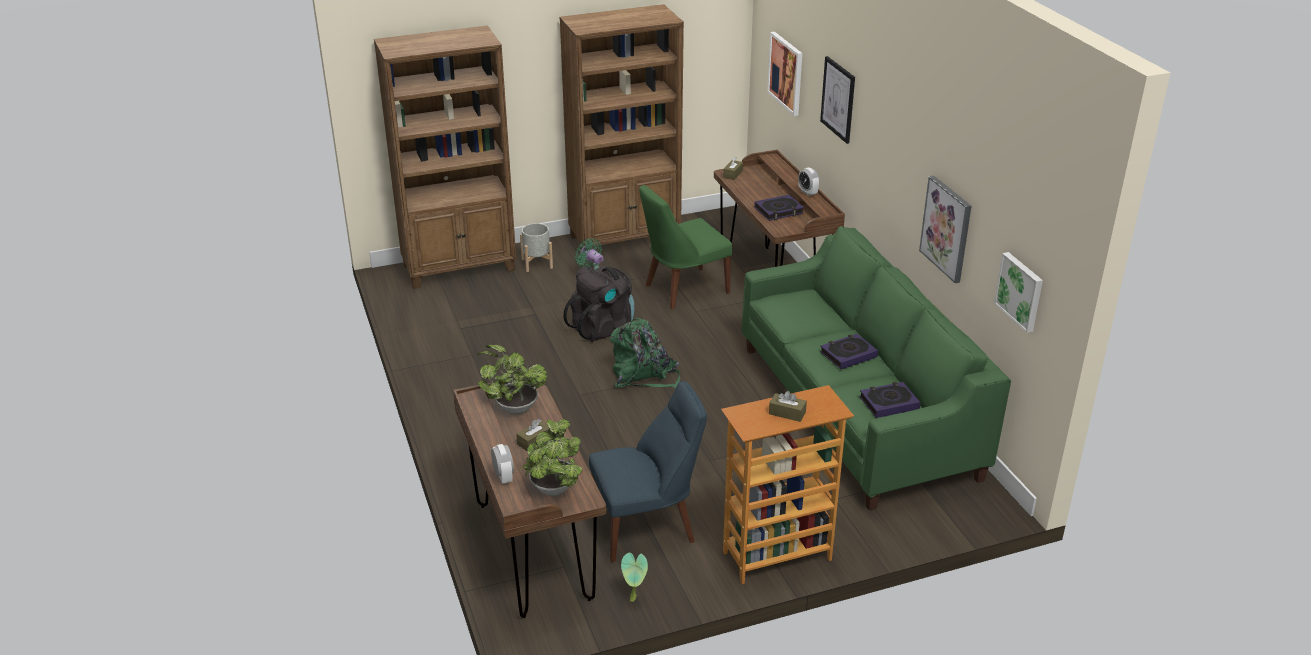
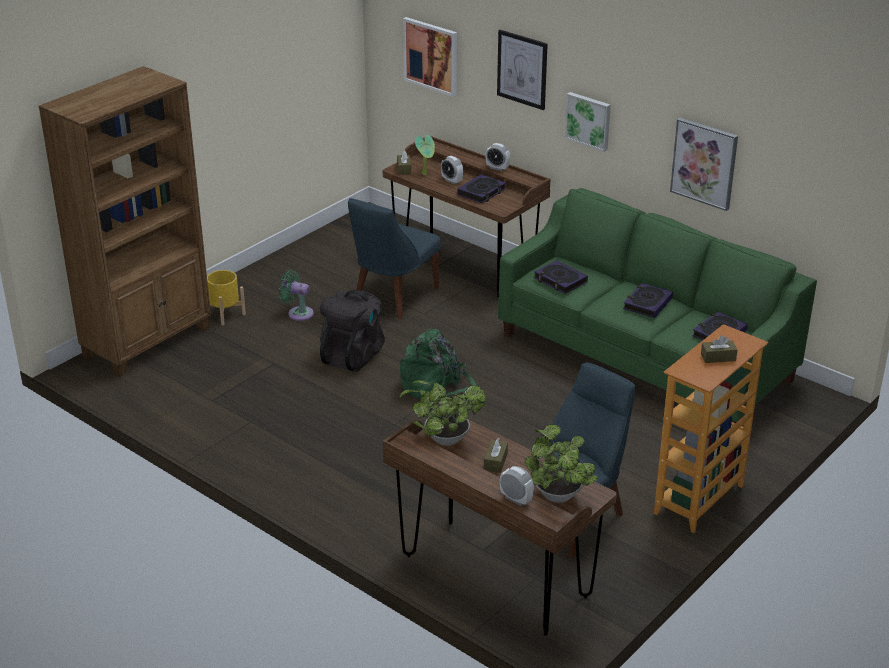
camera: 30 degrees left, 0 degrees up
(537, 263) = (225, 314): grey planter -> yellow planter
(625, 239) = (289, 265): brown bookcase -> none
(634, 599) = (622, 581): potted plant -> potted plant (425, 173)
(683, 290) = (393, 298): green chair -> blue chair
(763, 194) = (452, 181): none -> alarm clock
(789, 310) = (560, 280): none -> book
(1020, 291) = (815, 199): picture -> picture (588, 120)

